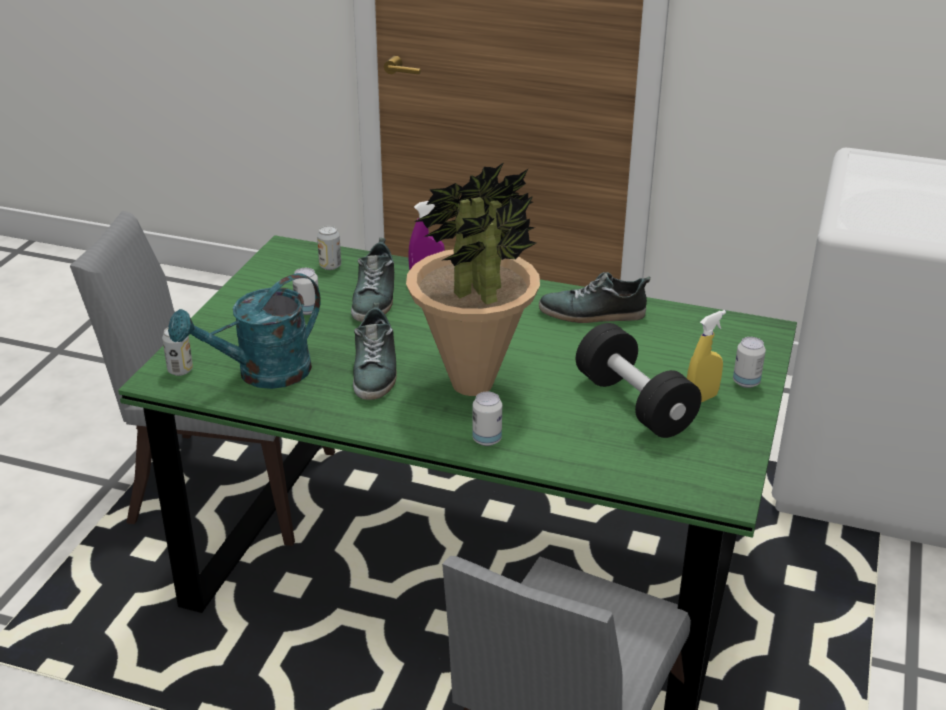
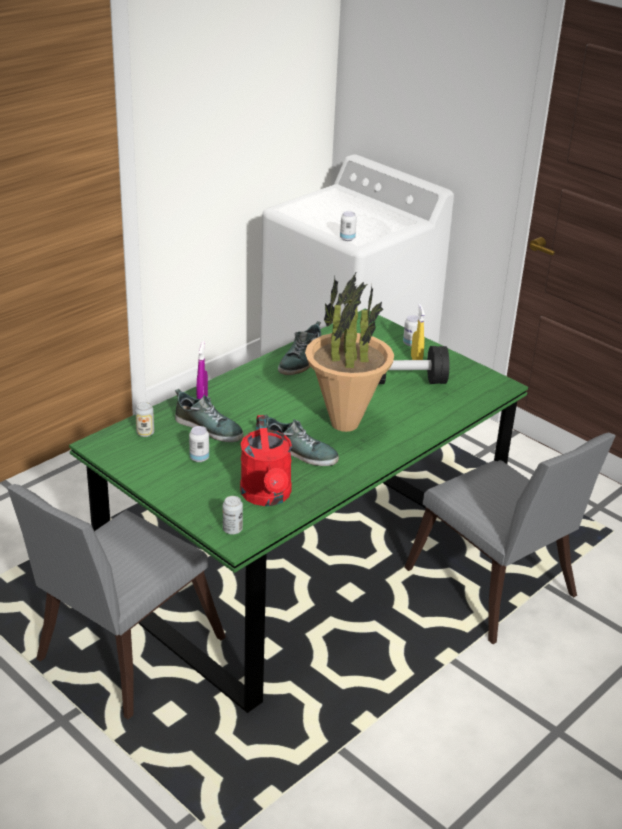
camera: 65 degrees left, 0 degrees up
(262, 374) = (267, 496): turquoise watering can -> red watering can
(487, 439) = (405, 436): can -> can (347, 238)

